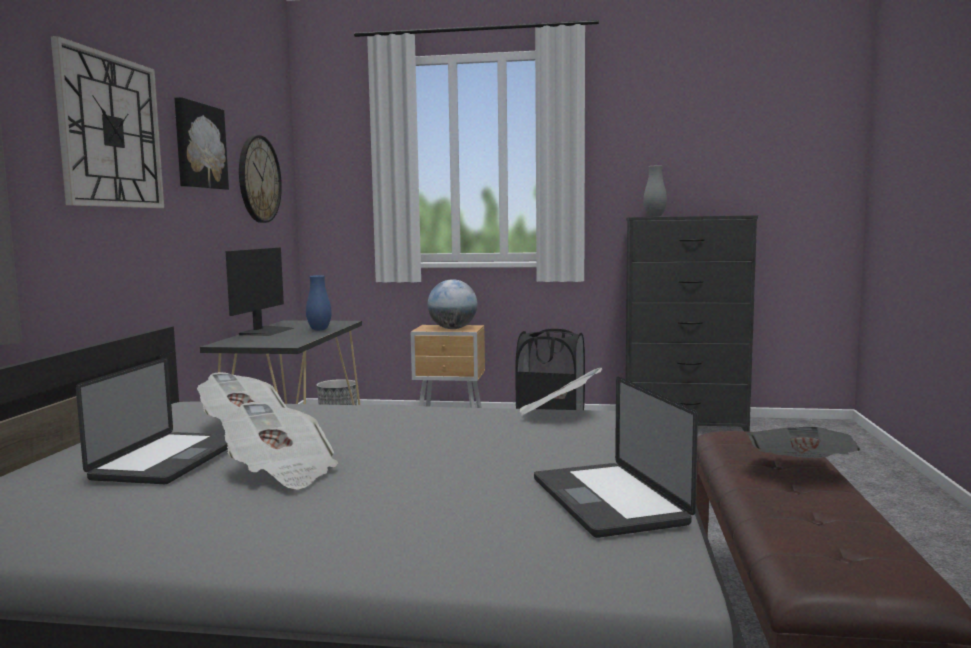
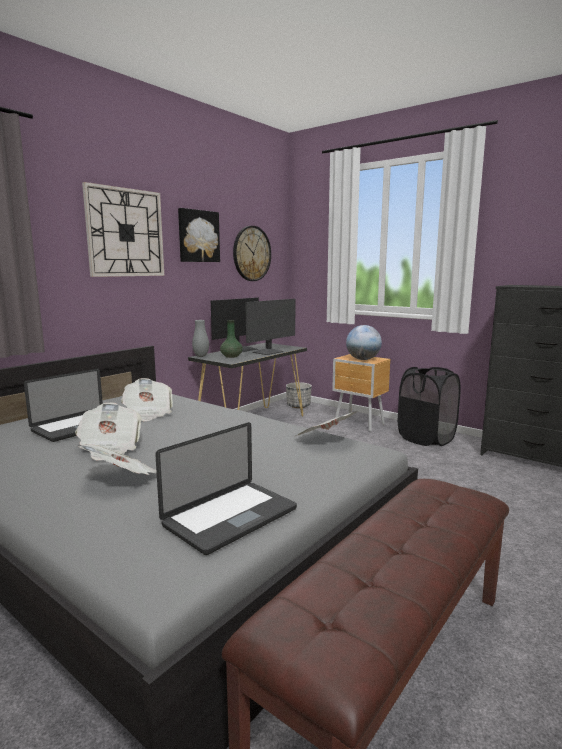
camera: 30 degrees right, 5 degrees up
(273, 339) = (231, 356): none -> green vase
(319, 330) = (268, 352): blue vase -> monitor
(607, 501) = (231, 517): laptop -> laptop turned 150 degrees counterclockwise
(654, 216) = (530, 285): grey vase -> grey vase (201, 356)
(801, 472) = (430, 534): newspaper -> newspaper (124, 479)

